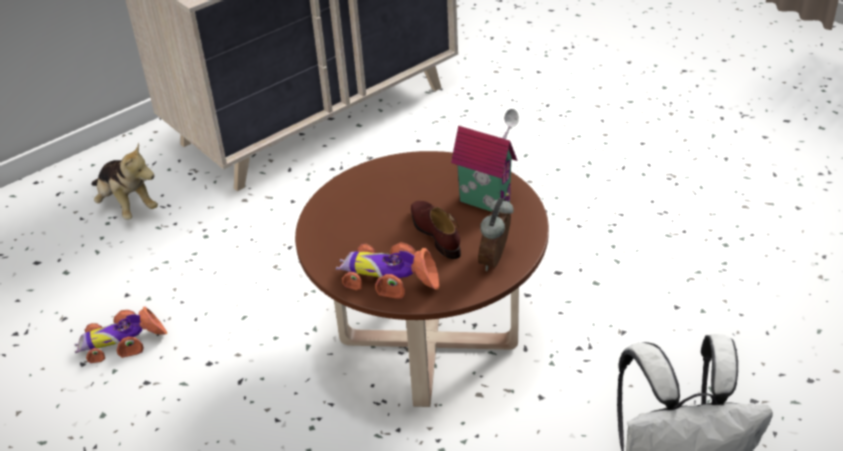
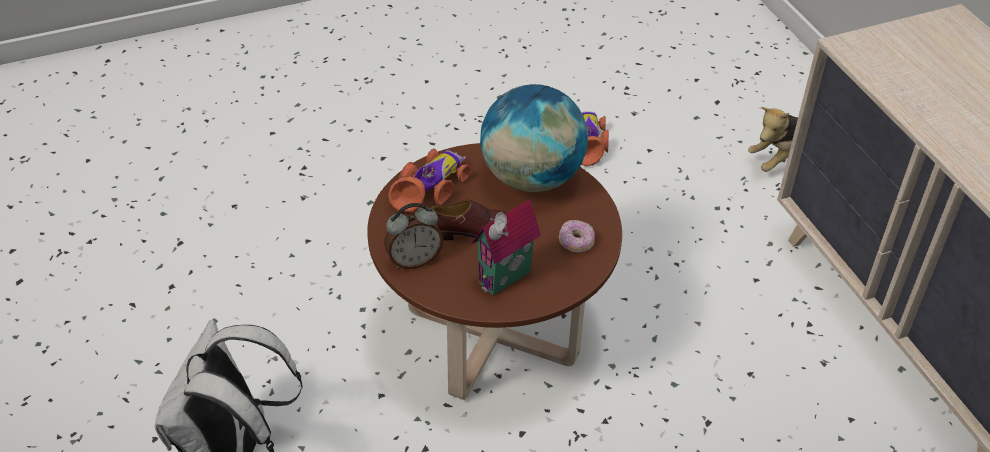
camera: 105 degrees right, 5 degrees up
(344, 218) = (531, 178): none -> globe
(418, 174) = (576, 242): none -> donut
(496, 260) = (414, 260): alarm clock -> alarm clock turned 120 degrees clockwise

